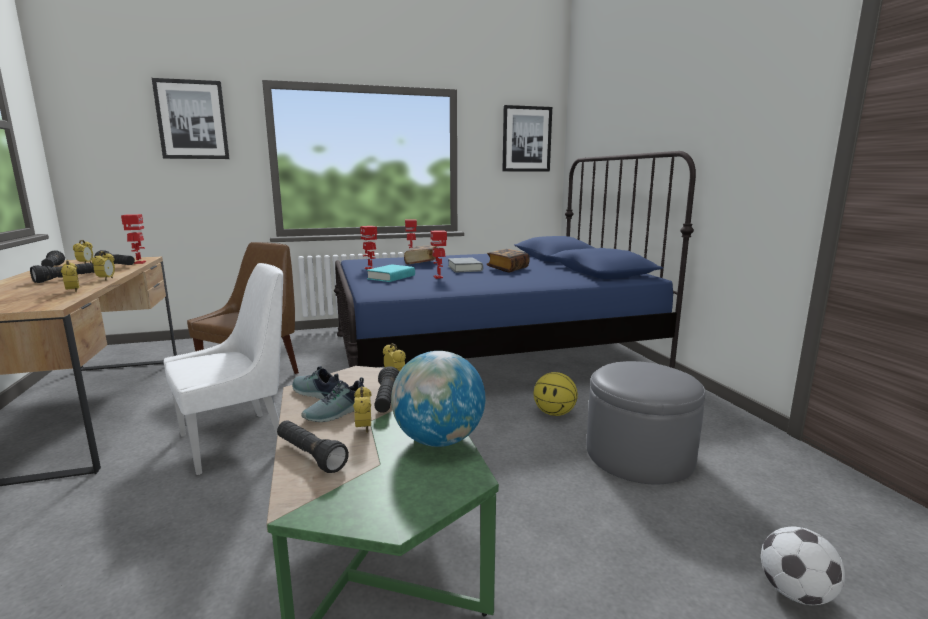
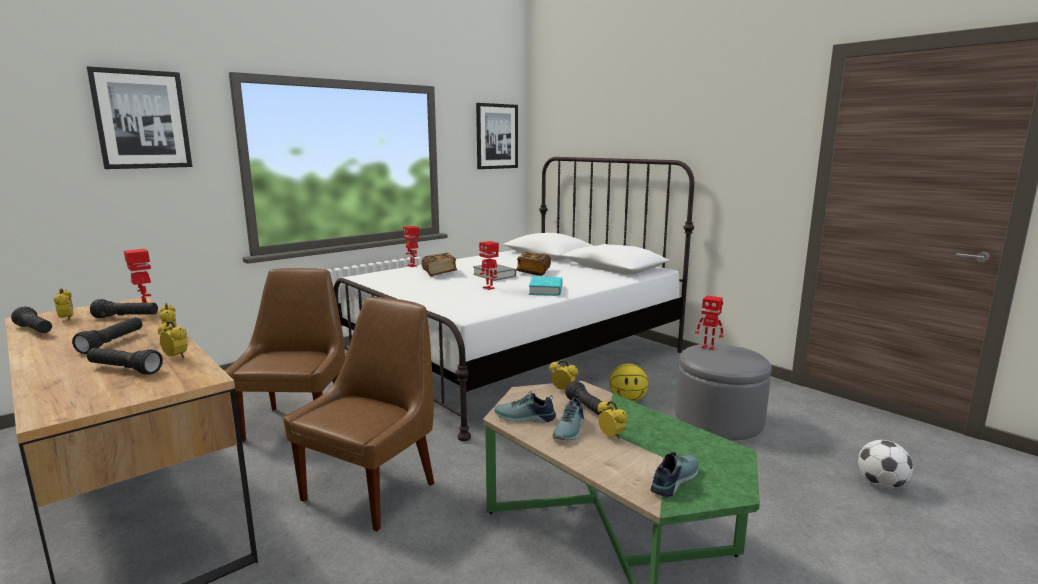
camera: 25 degrees left, 0 degrees up
(238, 440) = (373, 489): white chair -> brown chair
(310, 456) = (608, 466): black flashlight -> black flashlight (124, 370)
(348, 488) = (672, 480): none -> shoe
(370, 268) = (400, 285): toy robot -> toy robot (708, 347)
(391, 277) = (443, 293): turquoise book -> turquoise book (546, 290)
(439, 440) = (677, 432): globe -> none
(488, 354) = (514, 356): blue bed -> white bed

